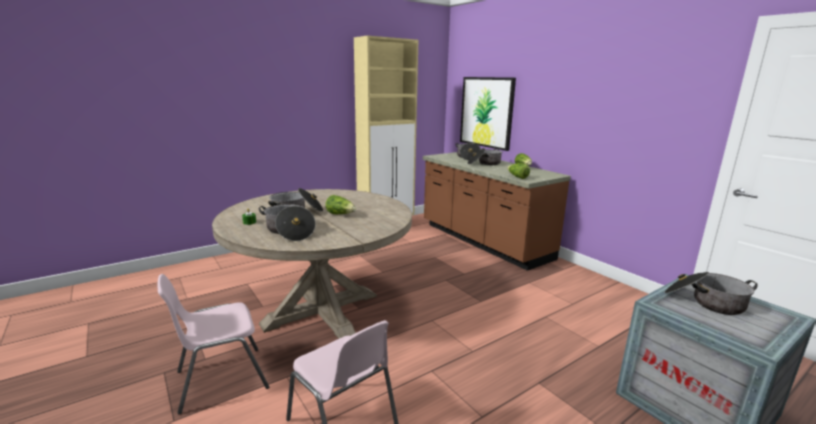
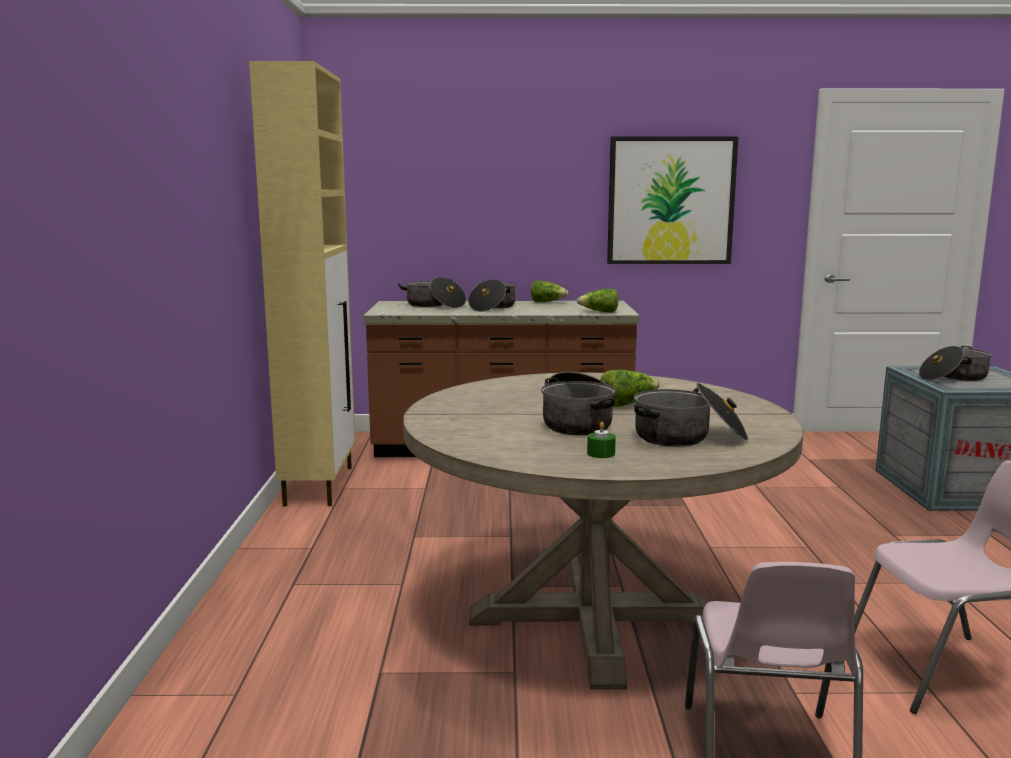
camera: 55 degrees left, 5 degrees down
(486, 112) = (430, 220): picture -> picture (670, 201)

